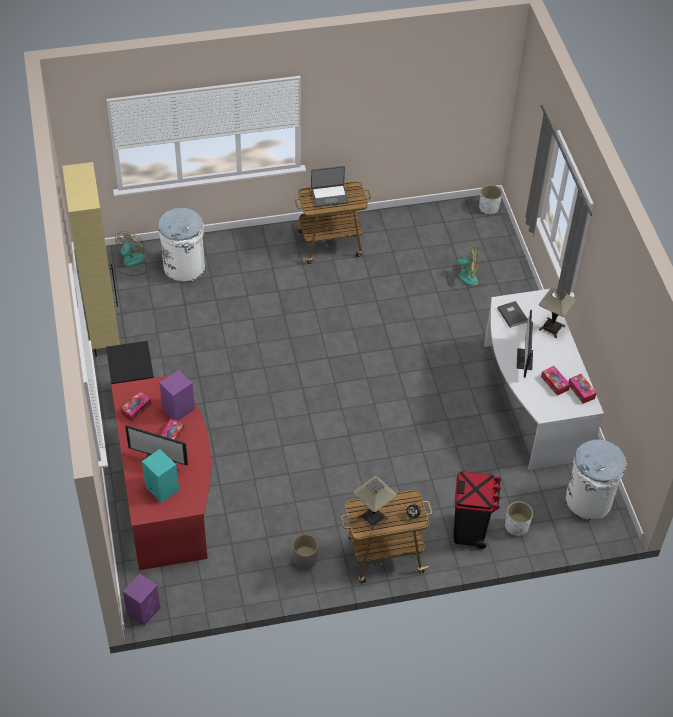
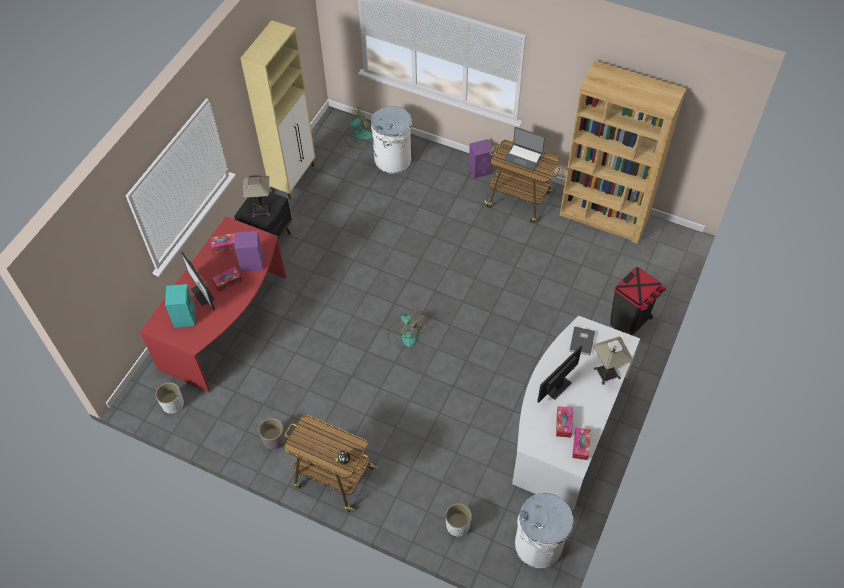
camera: 40 degrees right, 5 degrees up
(144, 610) = (134, 402): purple speaker -> purple speaker (481, 170)
(373, 517) = (313, 441): table lamp -> table lamp (261, 209)
(413, 220) = (604, 217): none -> brown bookcase
(462, 277) = (603, 287): fan -> fan (405, 333)
(470, 530) = (417, 502): black trash can -> black trash can (629, 322)
(488, 208) = (679, 240): white planter -> white planter (172, 404)

